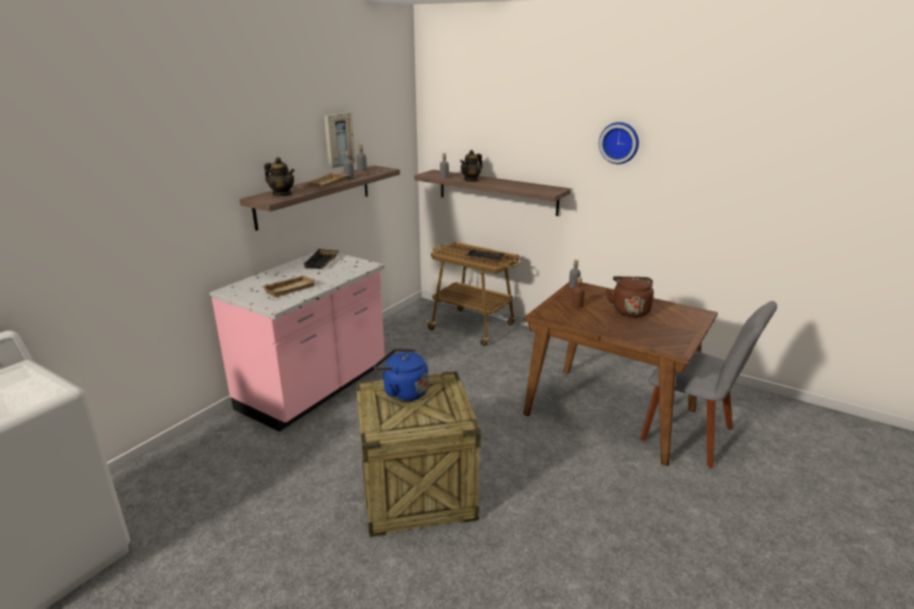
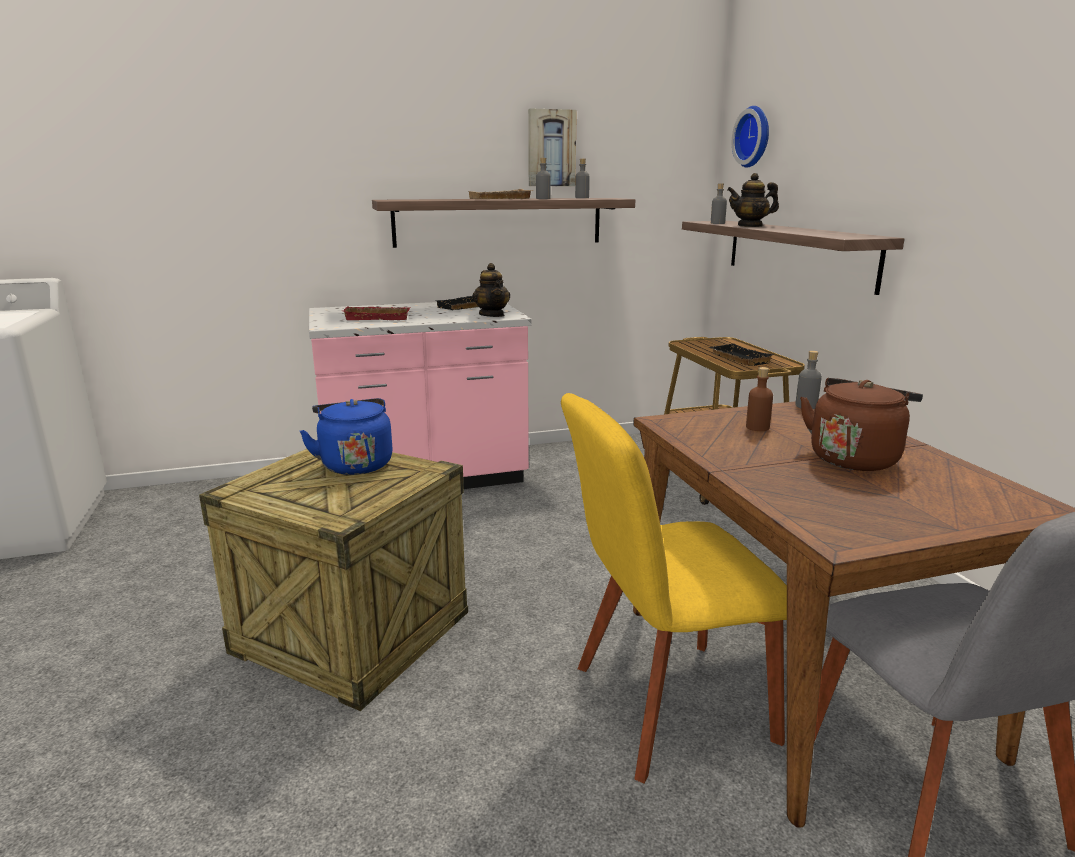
camera: 40 degrees right, 5 degrees down
(282, 194) = (420, 199): teapot -> teapot (492, 315)
(289, 288) = (378, 317): beige tray -> red tray
(584, 448) = (663, 706): none -> yellow chair
(619, 142) = (1003, 129): wall clock -> wall clock (754, 137)

